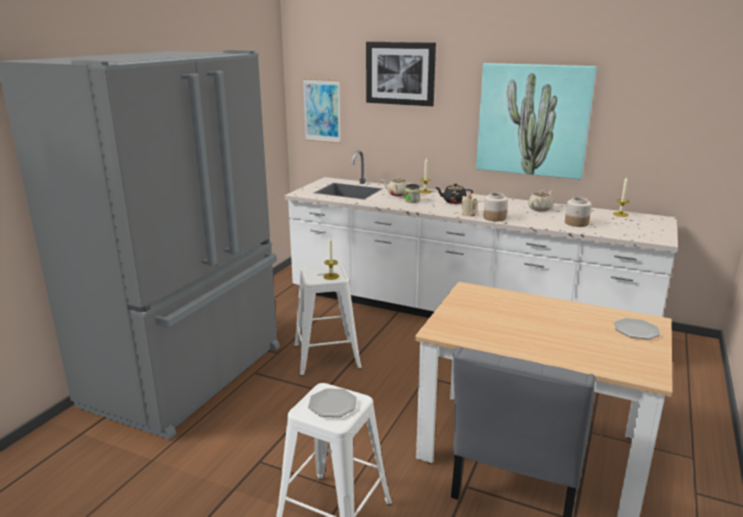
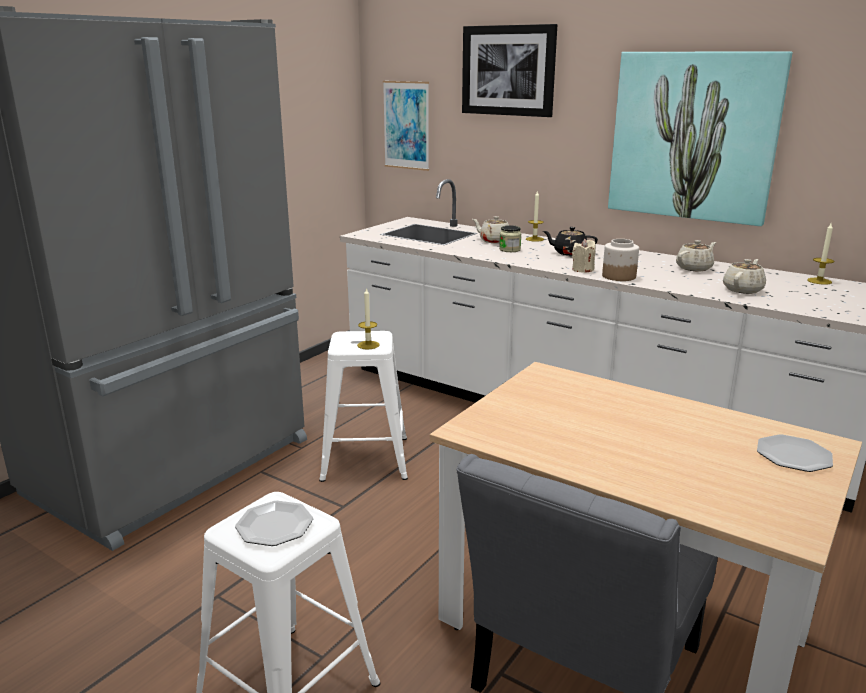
camera: 10 degrees right, 0 degrees up
(576, 223) = (743, 289): jar -> beige teapot

